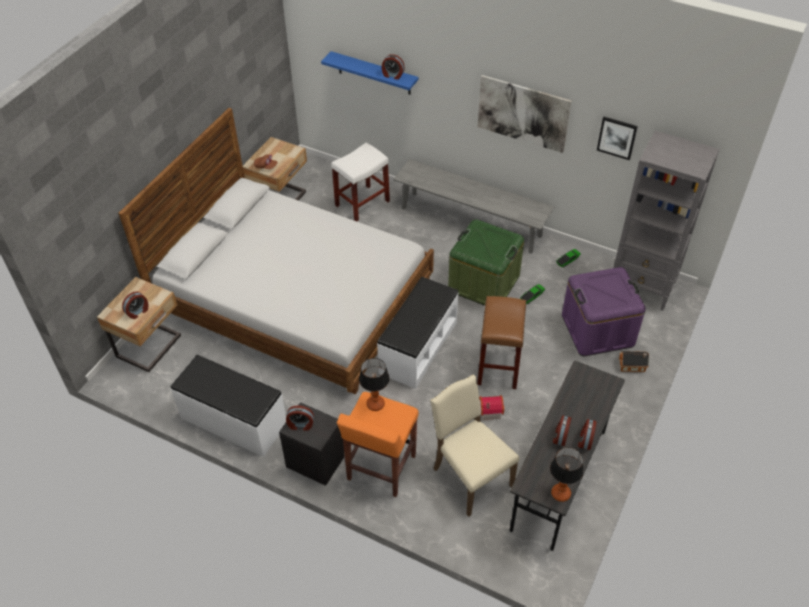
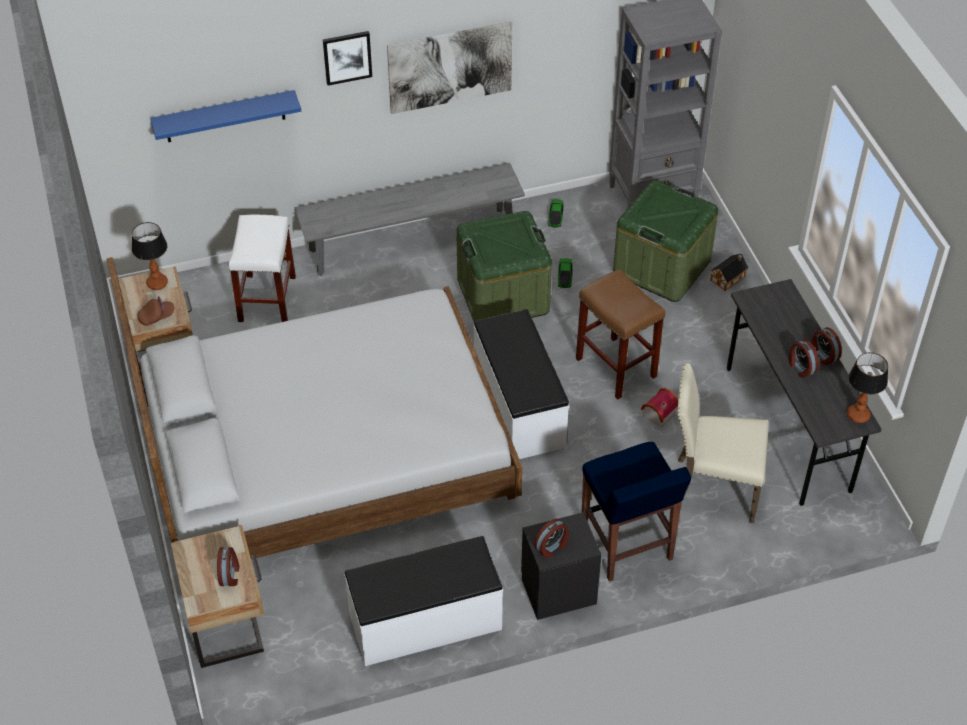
camera: 45 degrees left, 0 degrees up
(376, 404) = (612, 466): table lamp -> table lamp (157, 283)
(381, 468) = (626, 546): orange stool -> blue stool
(392, 75) = (264, 104): alarm clock -> none
(597, 330) = (661, 267): purple storage box -> green storage box
(617, 137) = (574, 38): picture -> picture (347, 57)

